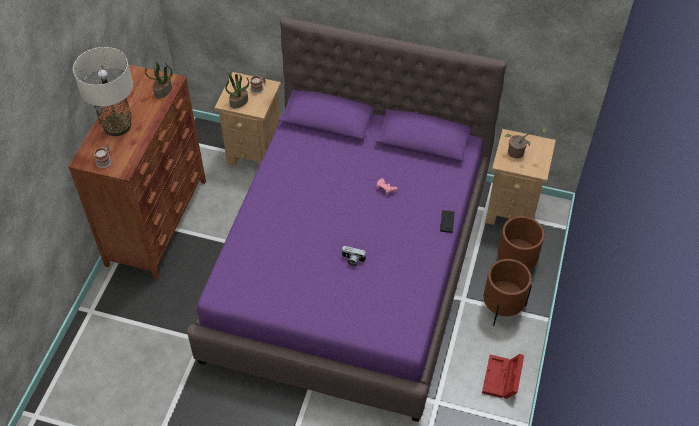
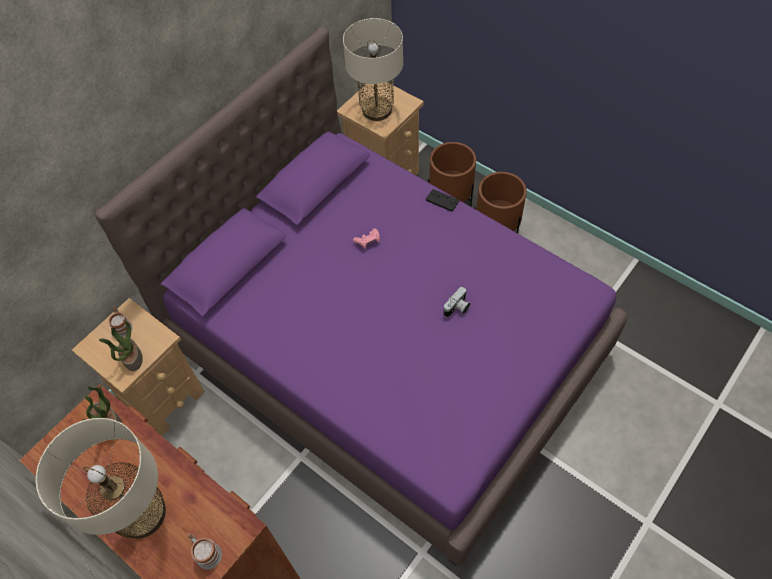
camera: 65 degrees left, 5 degrees up
(502, 380) = (579, 260): red storage box -> none
(518, 153) = (376, 110): potted plant -> table lamp

